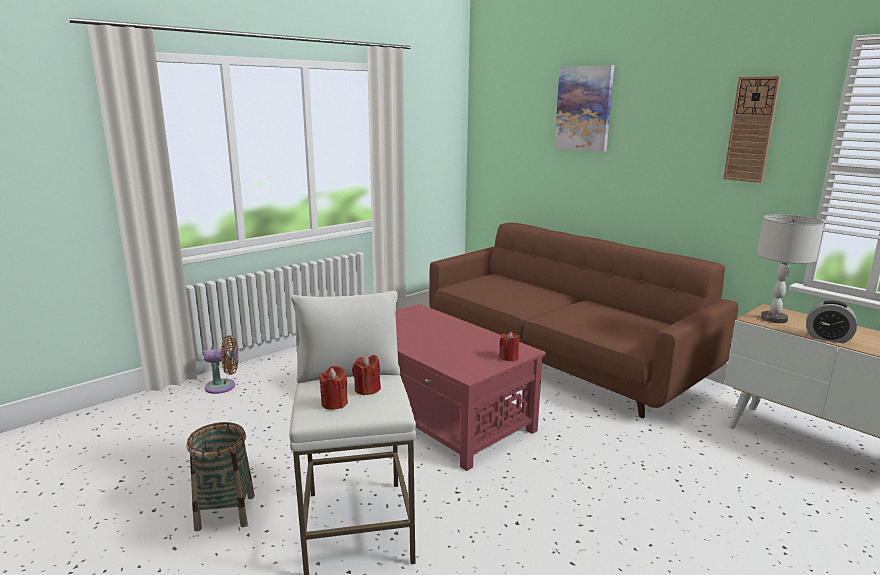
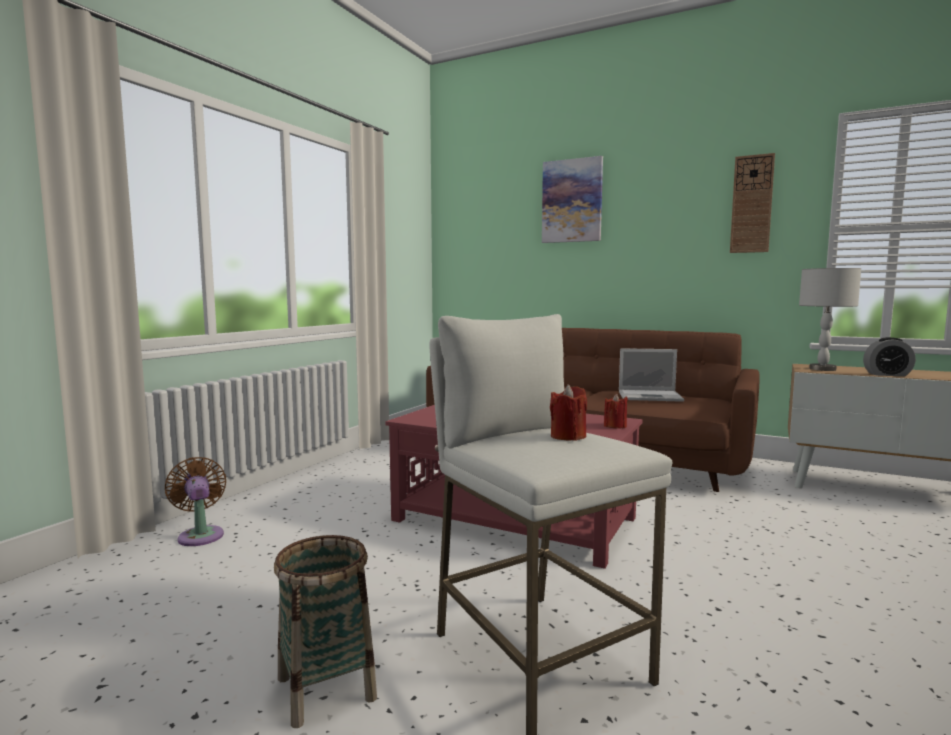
camera: 20 degrees left, 10 degrees down
(223, 386) = (200, 535): brown fan -> brown fan turned 90 degrees counterclockwise
(334, 403) = (551, 451): red candle -> none
(608, 318) = (651, 396): none -> laptop

